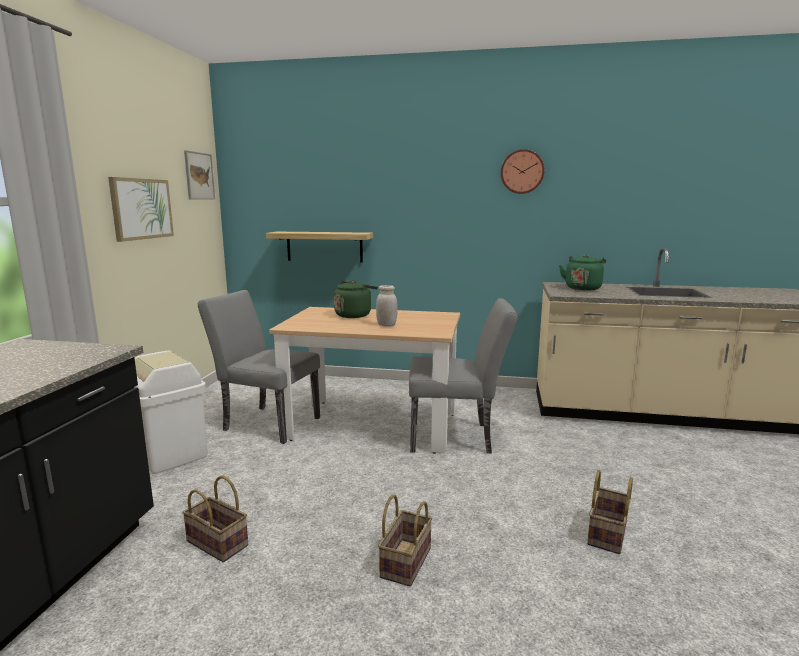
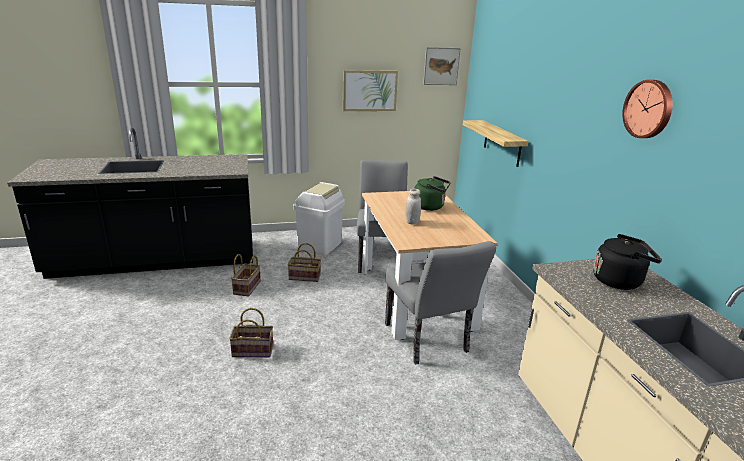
camera: 65 degrees right, 10 degrees up
(583, 288) = (619, 281): green kettle -> black kettle
(608, 535) = (323, 445): basket -> basket (304, 277)

